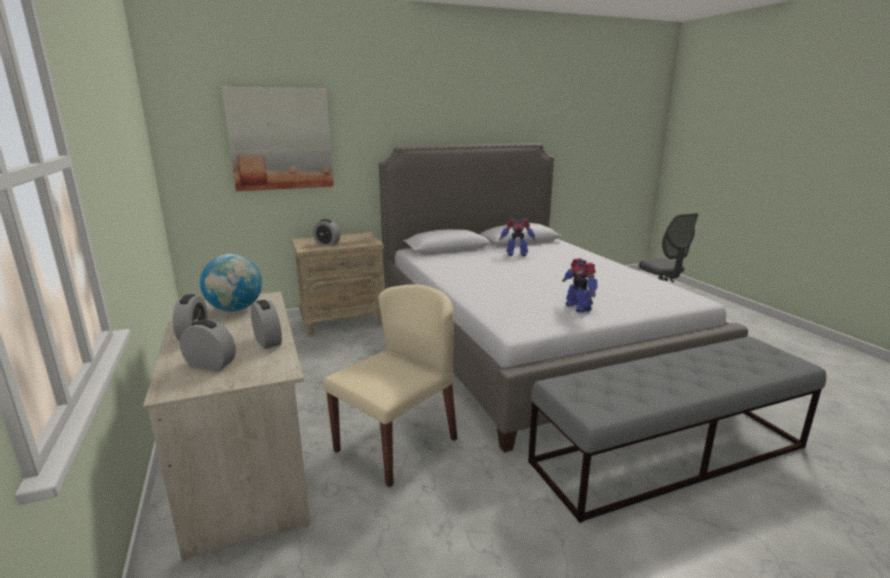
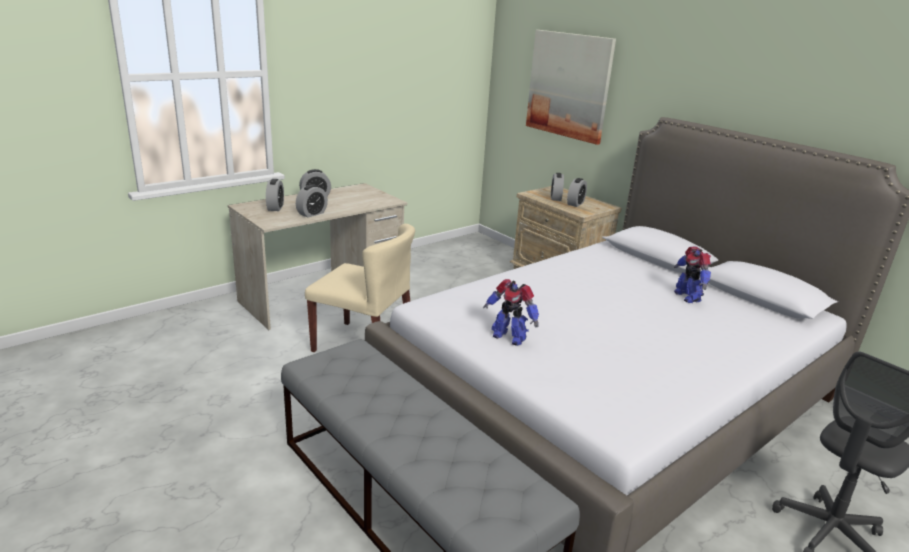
camera: 70 degrees right, 5 degrees up
(235, 309) = (362, 197): globe -> none
(349, 241) = (575, 203): none -> alarm clock
(578, 307) = (509, 337): toy robot -> toy robot turned 105 degrees counterclockwise

